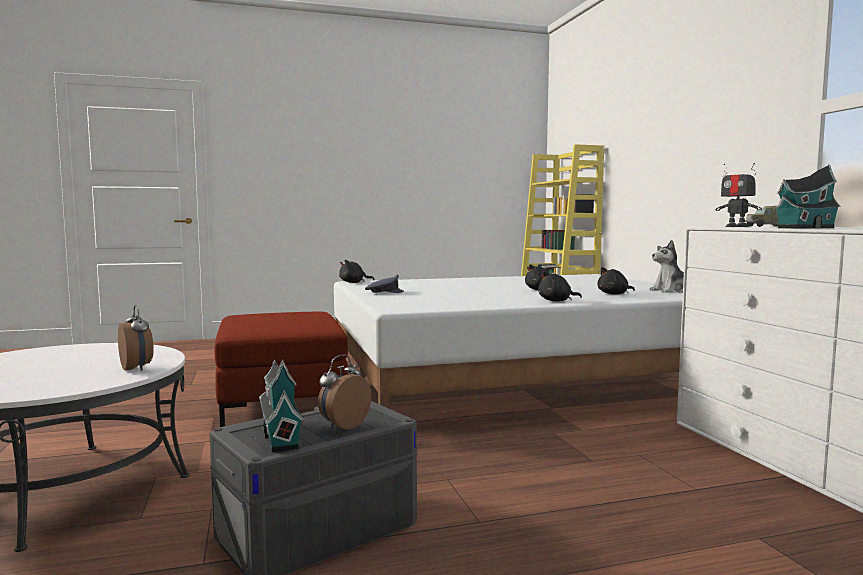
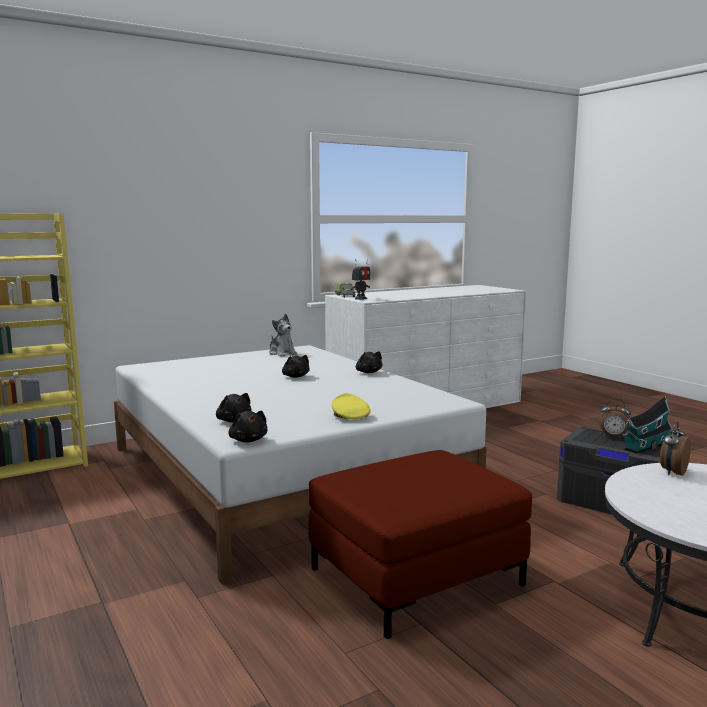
camera: 105 degrees left, 5 degrees up
(383, 292) = (349, 416): grey cap -> yellow cap
(614, 294) = (313, 363): black plush toy -> black plush toy (233, 421)
(804, 228) = (403, 296): toy house -> none

